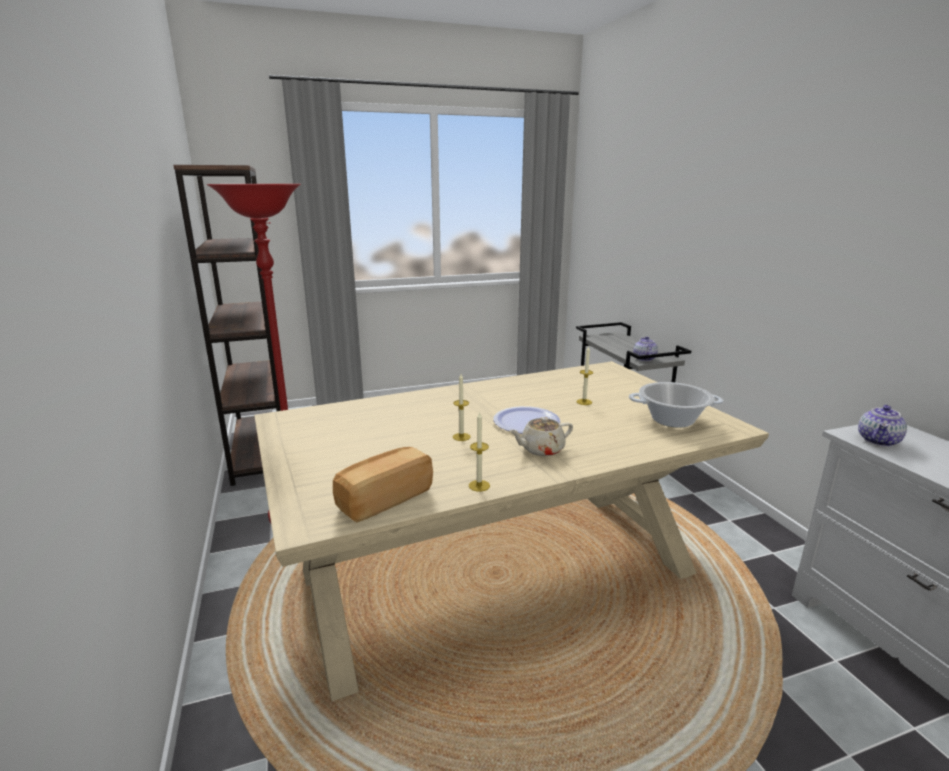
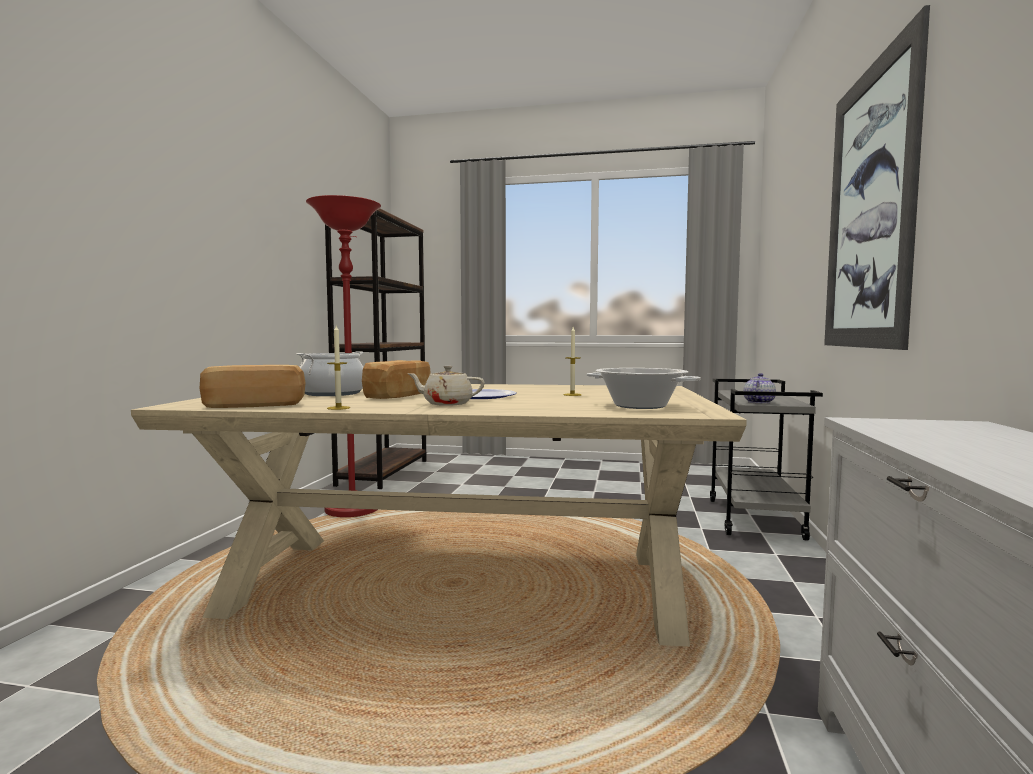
camera: 30 degrees right, 15 degrees down
(384, 445) = (332, 393): none -> cooking pot
(461, 437) = (400, 396): candle -> bread
(759, 228) = (869, 208): none -> picture
(879, 441) = (898, 426): teapot -> none

